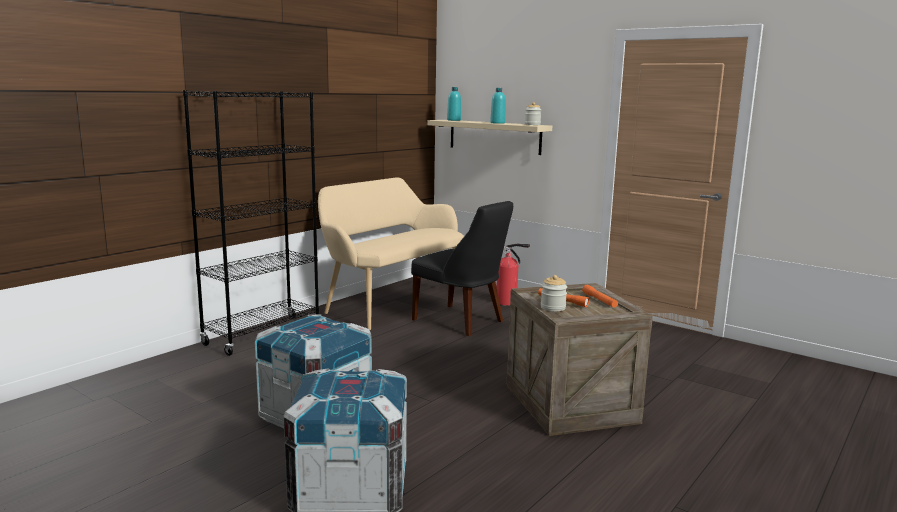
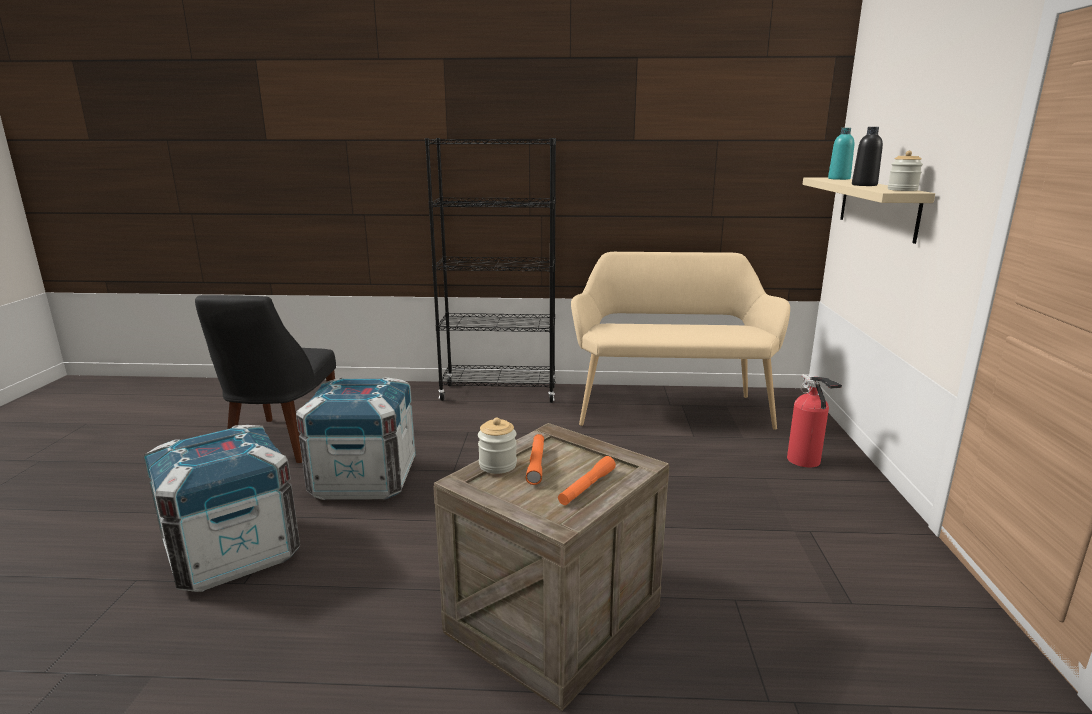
camera: 55 degrees right, 5 degrees up
(461, 321) = (688, 458): black chair -> black chair (281, 443)
(497, 123) = (864, 185): turquoise bottle -> black bottle

